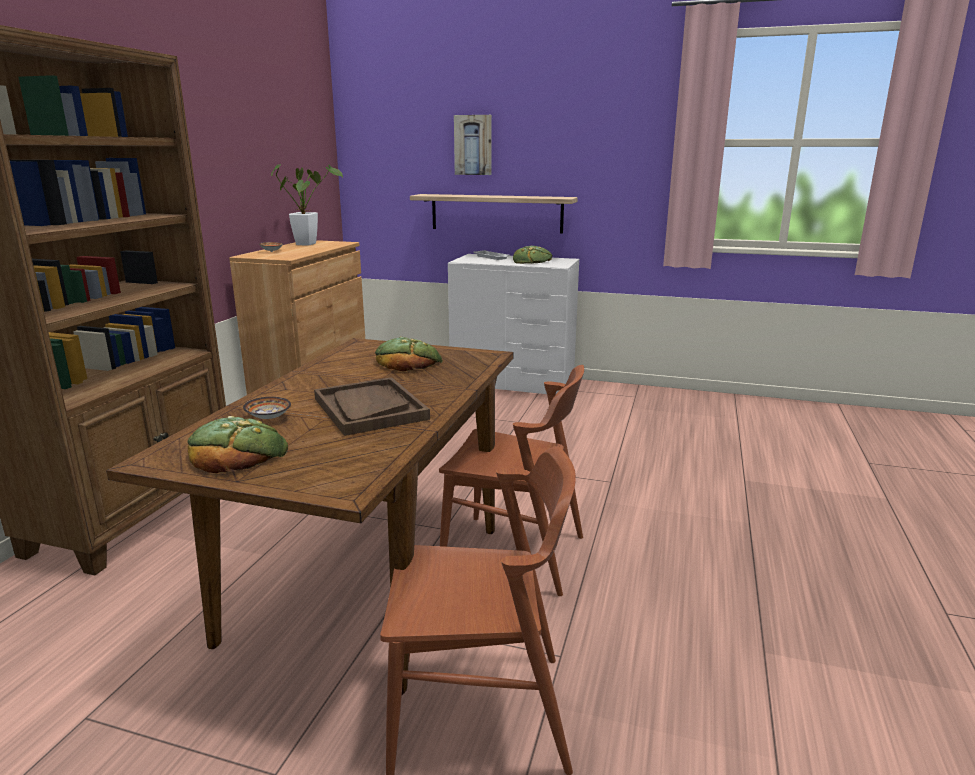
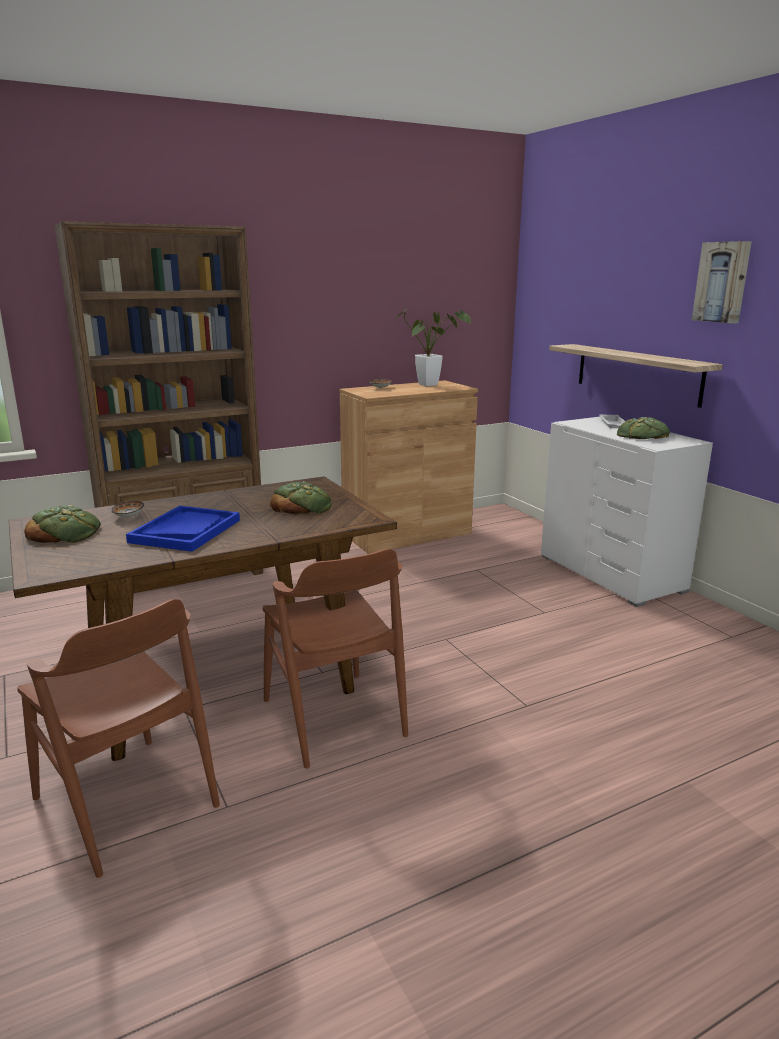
camera: 45 degrees right, 0 degrees up
(369, 408) = (185, 531): brown tray -> blue tray
(473, 145) = (625, 293): picture -> picture (722, 282)

